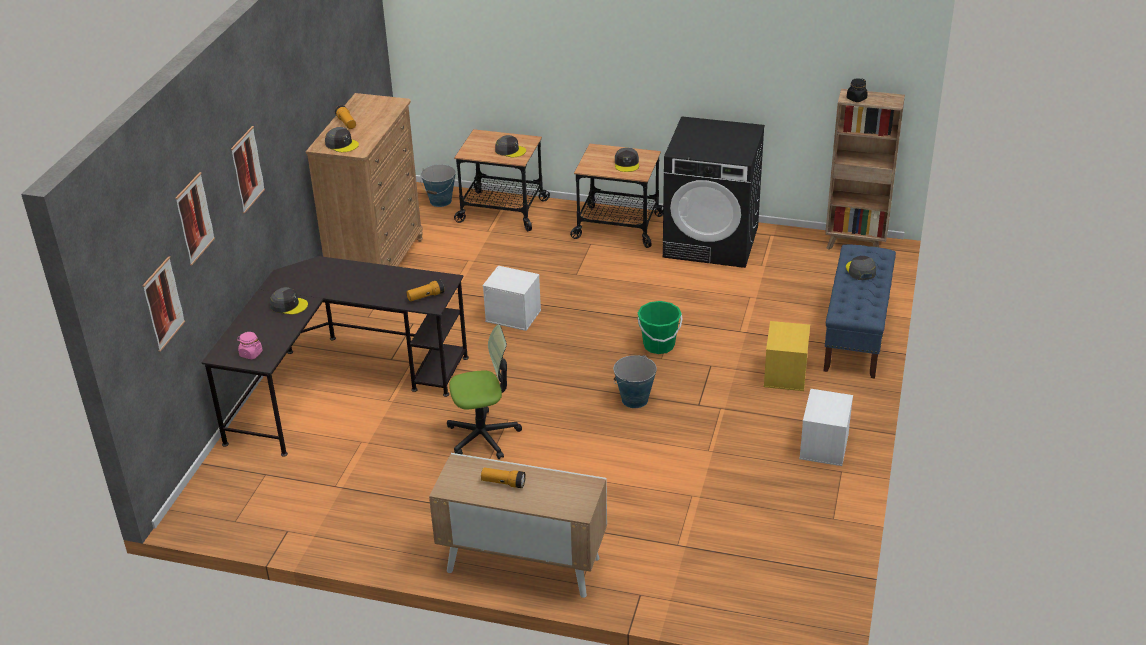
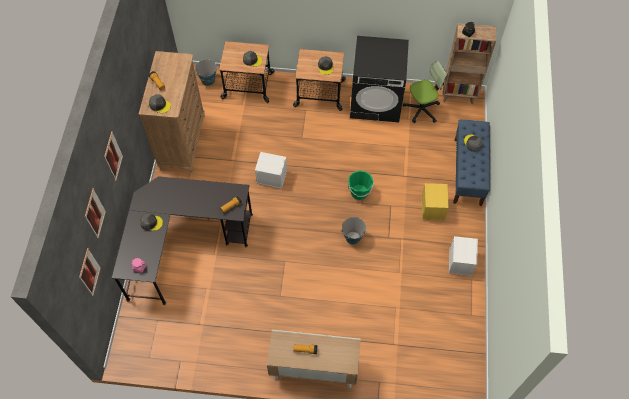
camera: 10 degrees left, 25 degrees up
(483, 436) = (273, 276): office chair -> office chair (421, 109)

